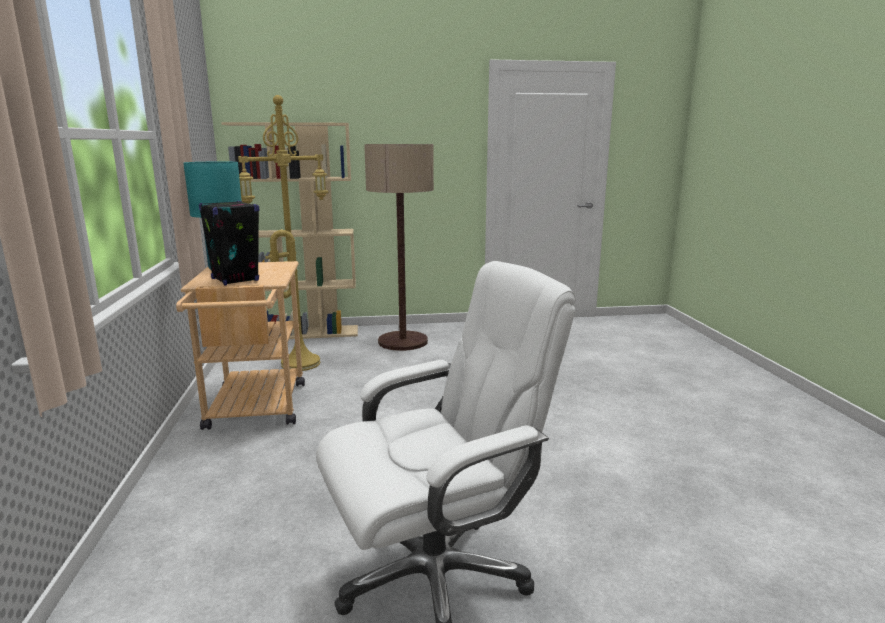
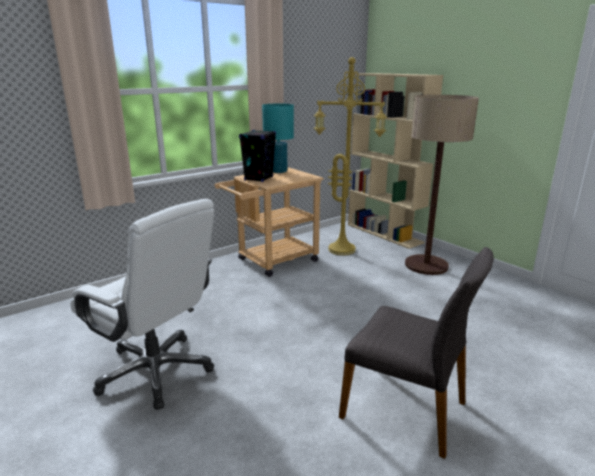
camera: 60 degrees right, 5 degrees up
(621, 430) = (406, 409): none -> grey chair

